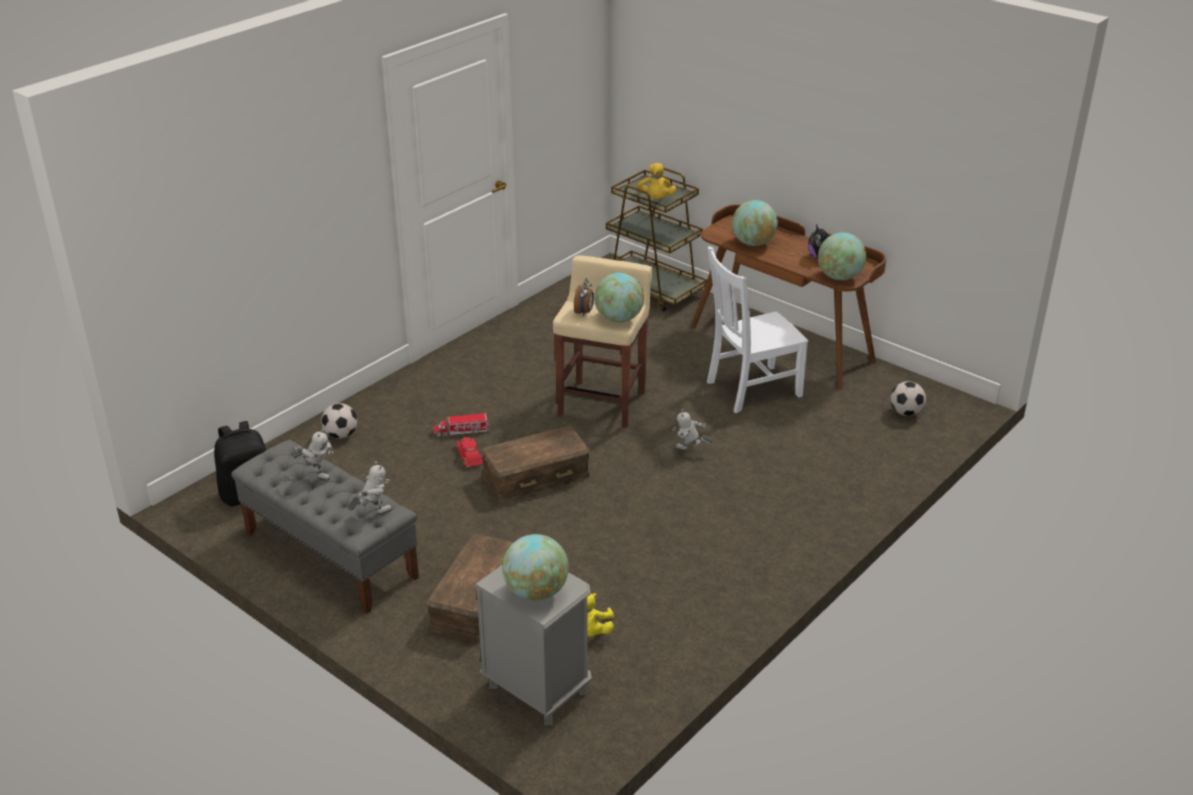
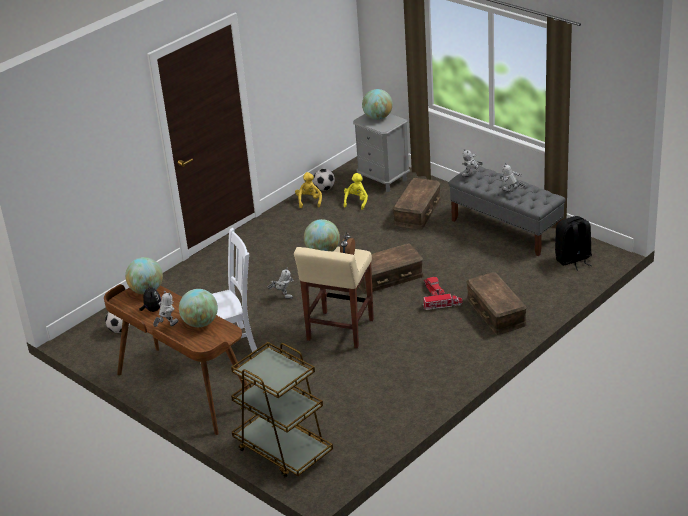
camera: 175 degrees left, 0 degrees up
(341, 435) = (528, 300): football -> football (324, 189)
(389, 421) = (496, 311): none -> brown storage box
(656, 200) = (273, 361): yellow plush toy -> yellow plush toy (309, 201)
(791, 241) = (167, 326): none -> toy robot

